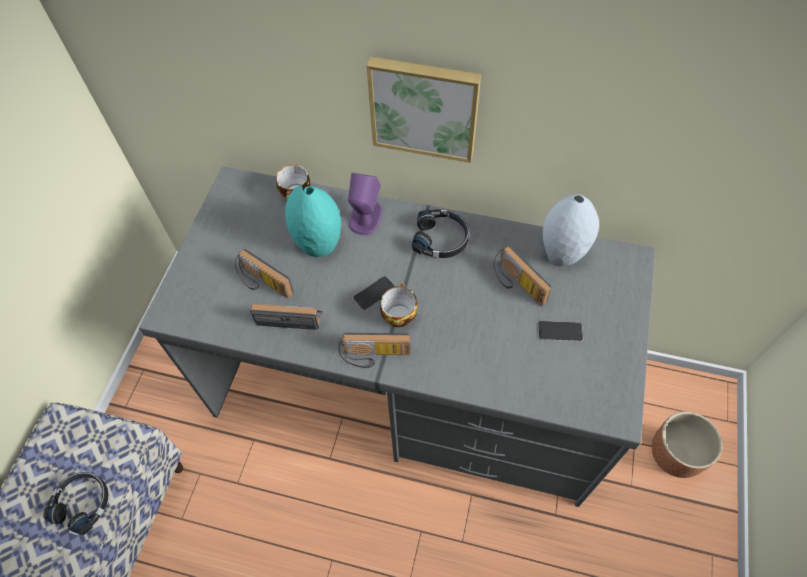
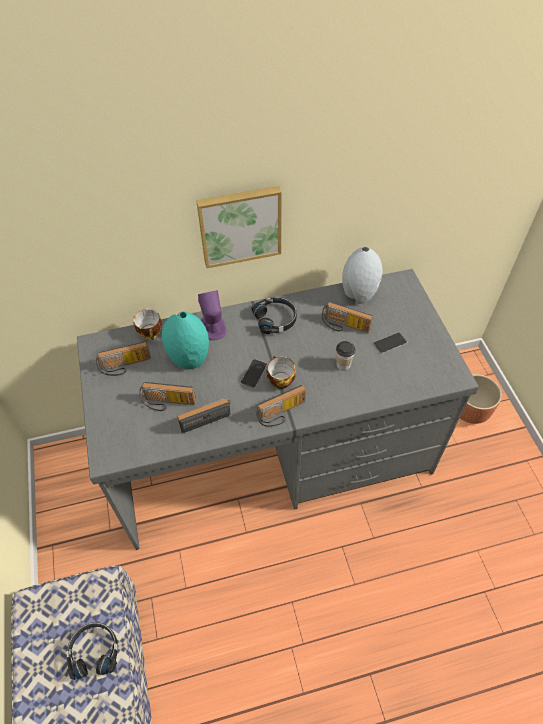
camera: 30 degrees left, 5 degrees down
(247, 221) = (125, 366): none -> radio
(484, 331) = (343, 364): none -> cup

